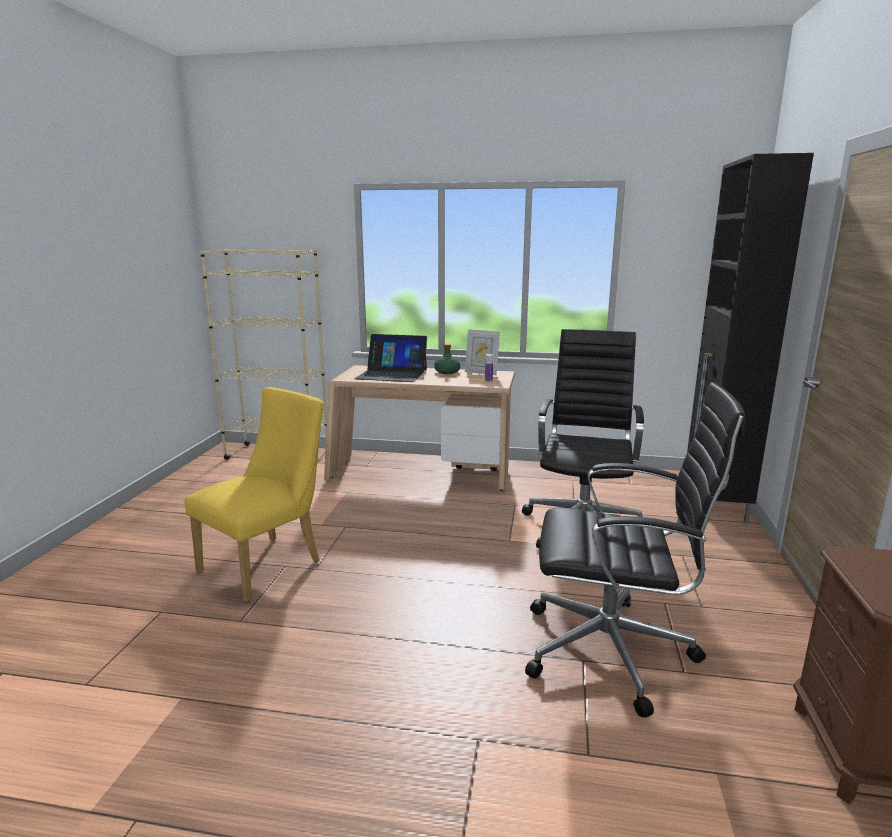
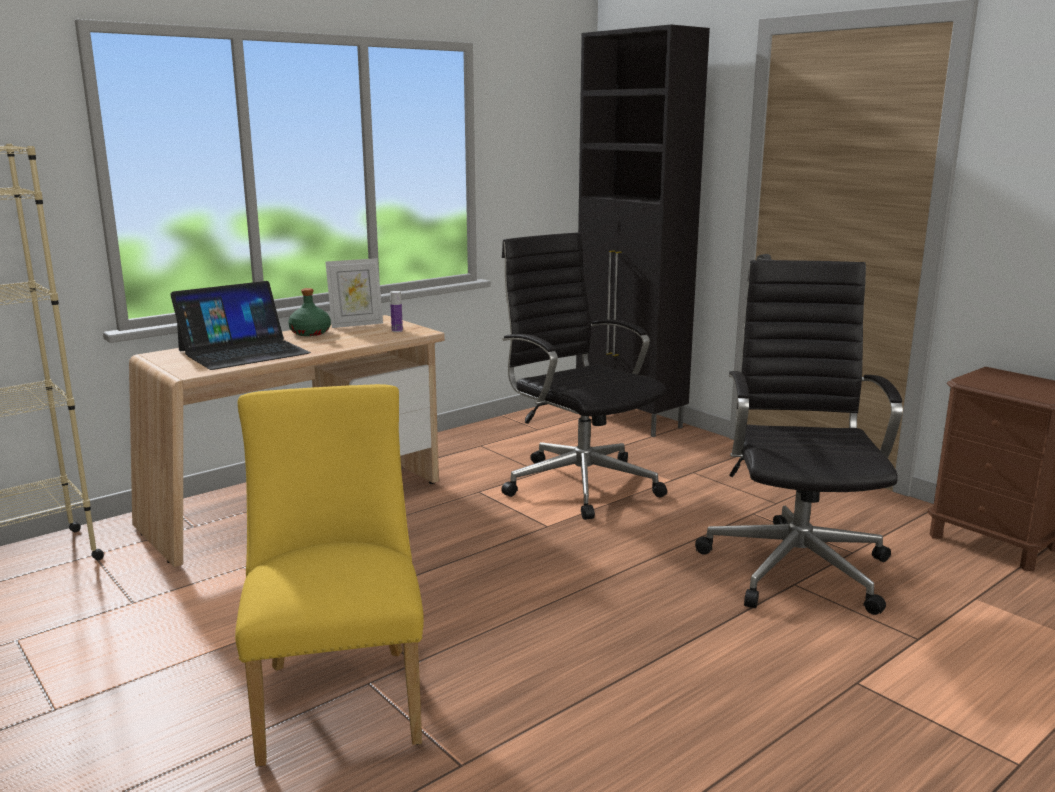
camera: 50 degrees left, 0 degrees up
(613, 651) = (795, 565): black office chair -> black office chair turned 45 degrees counterclockwise

